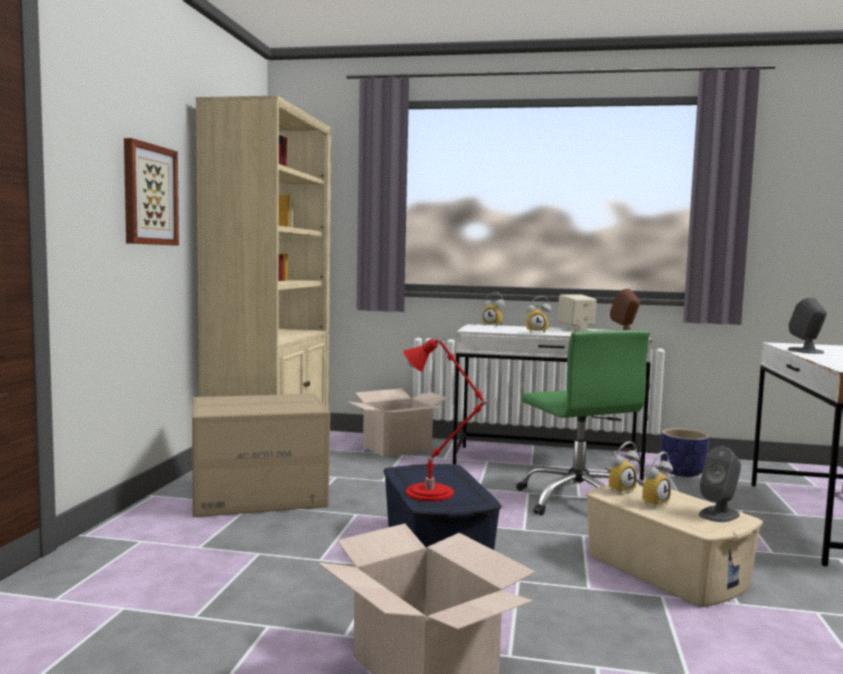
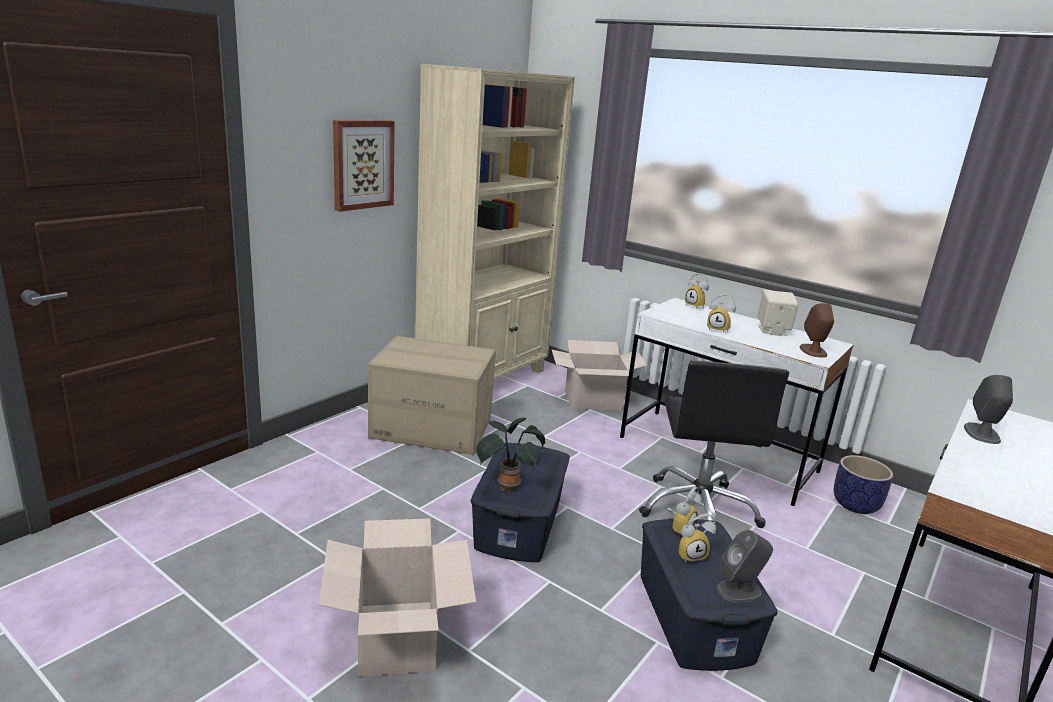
camera: 25 degrees right, 15 degrees up
(433, 493) = (508, 485): red table lamp -> potted plant
(578, 501) = (699, 510): green office chair -> black office chair
(619, 489) = (680, 528): alarm clock -> alarm clock turned 45 degrees counterclockwise
(666, 570) = (694, 616): beige storage box -> blue storage box

